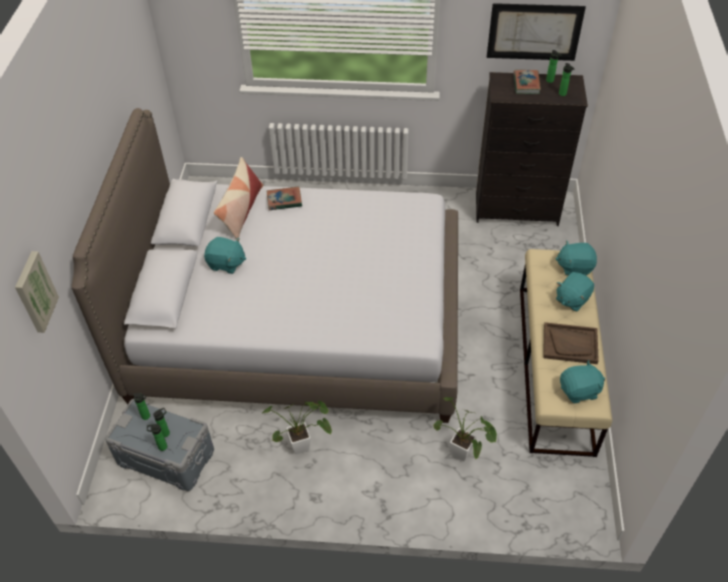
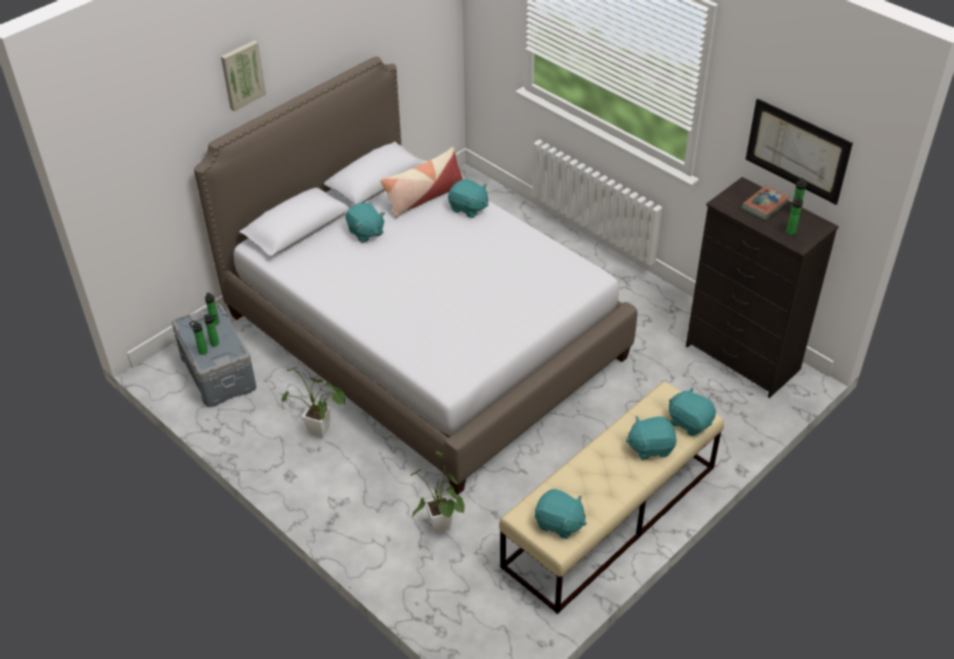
camera: 40 degrees right, 5 degrees down
(34, 292) = (146, 149): picture -> picture (242, 74)
(284, 200) = (468, 208): book -> turquoise plush toy
(570, 344) = (599, 481): brown tray -> none

